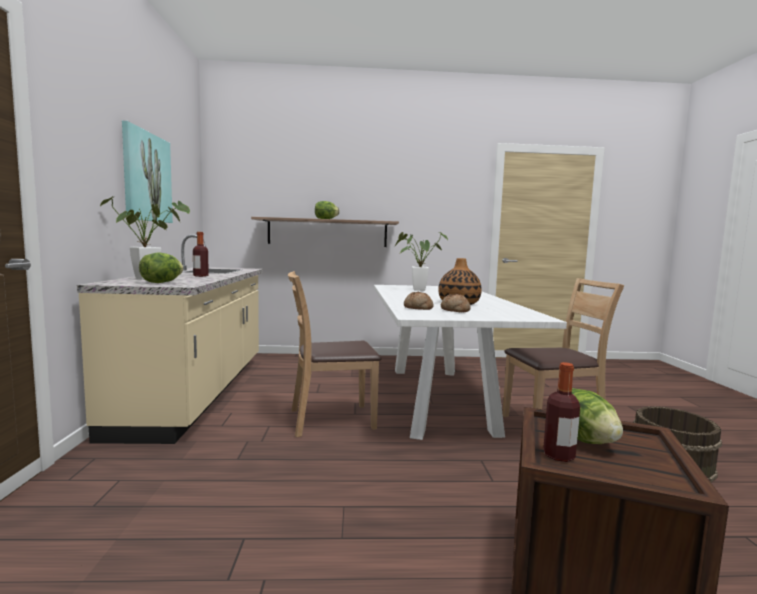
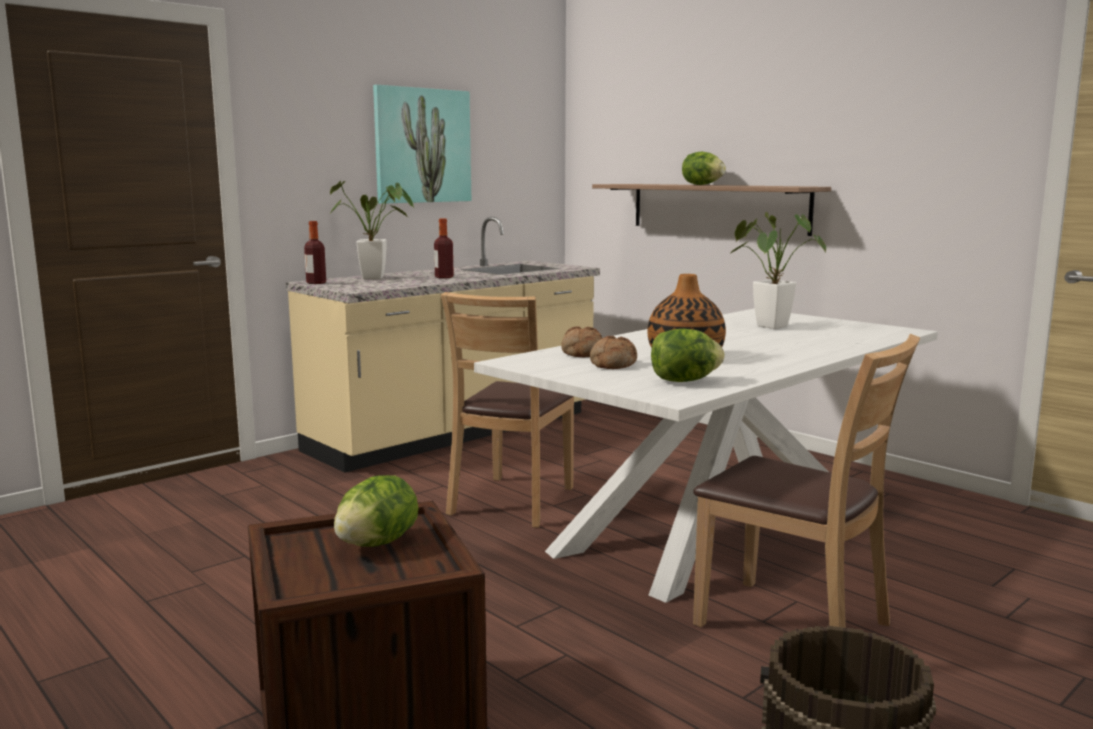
camera: 50 degrees right, 5 degrees up
(162, 282) = (356, 285): lettuce -> lettuce (684, 381)
(330, 419) = (512, 501): brown chair -> brown chair turned 105 degrees counterclockwise
(558, 455) = (311, 538): bottle -> bottle (316, 283)

